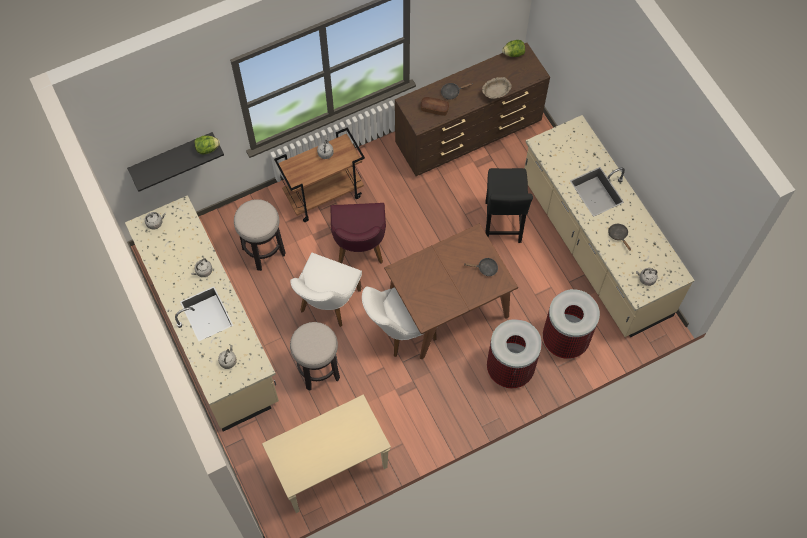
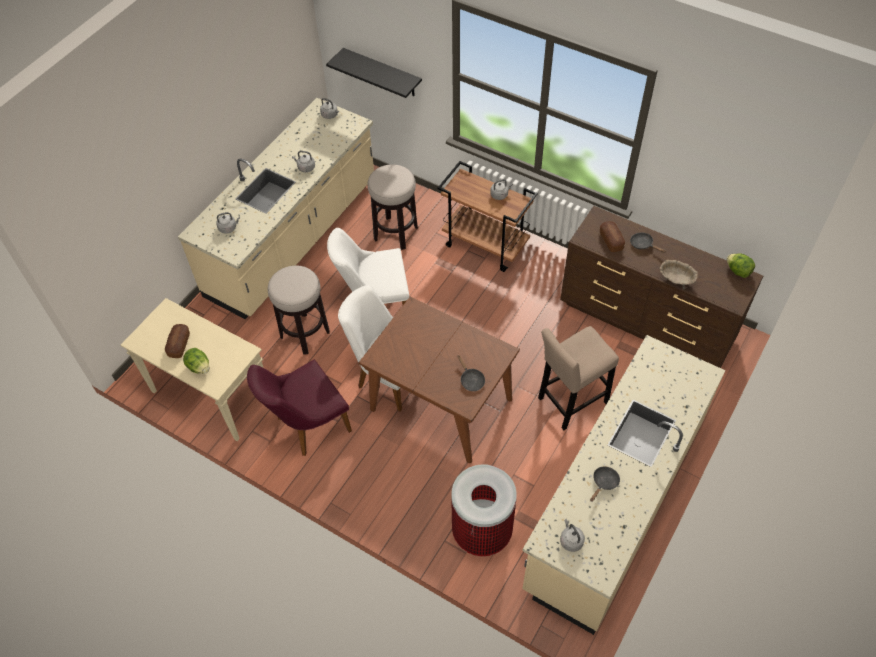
camera: 60 degrees right, 10 degrees down
(207, 149) = (401, 83): lettuce -> lettuce (199, 367)
(319, 452) = (179, 345): none -> bread
(359, 250) = (450, 300): purple chair -> purple chair (307, 426)
(502, 225) = (570, 402): black stool -> beige stool
(510, 369) = (411, 495): trash can -> none

